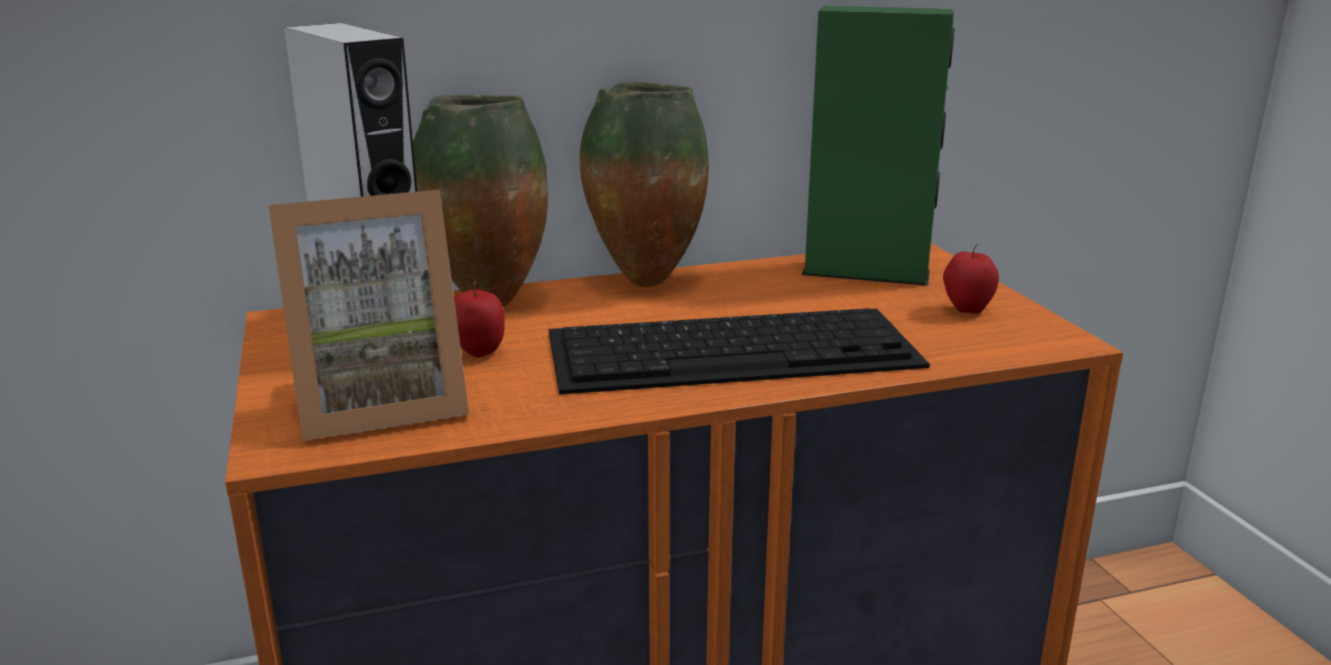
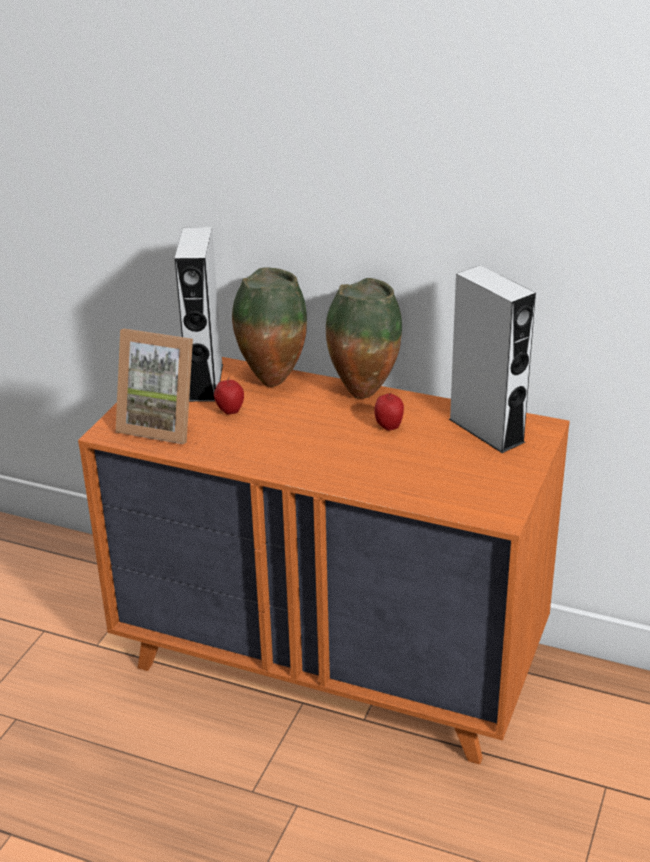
camera: 40 degrees right, 10 degrees up
(735, 348) = (337, 453): keyboard -> none
(866, 272) = (486, 430): green speaker -> grey speaker
(966, 310) = (489, 477): apple -> apple (389, 426)

